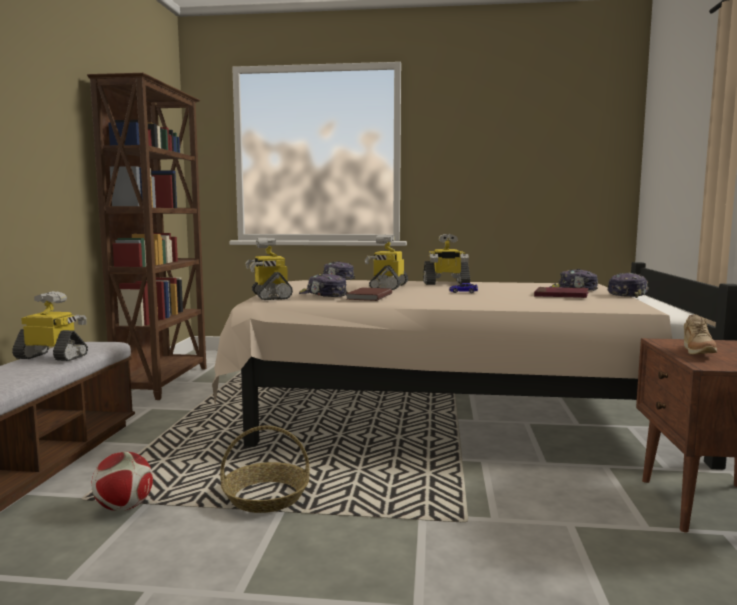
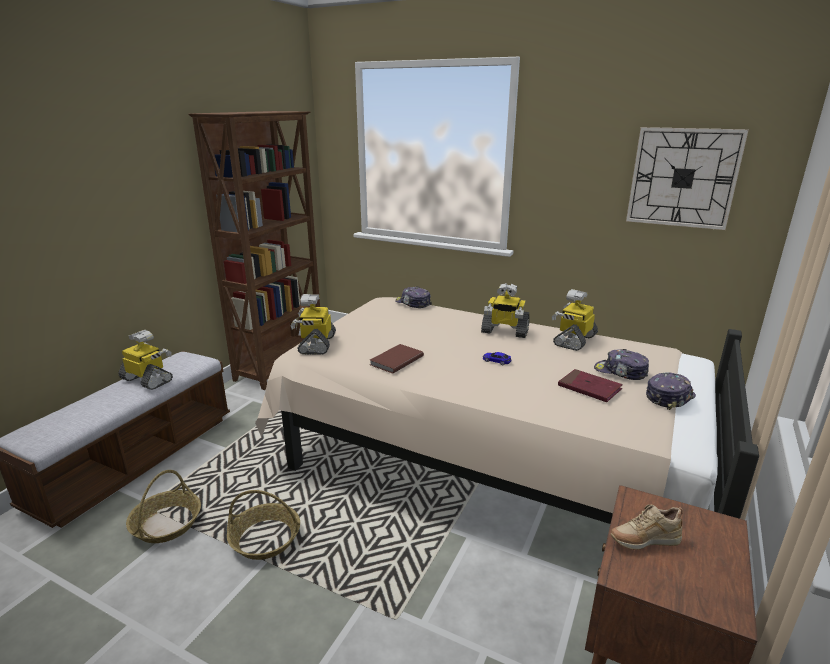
camera: 20 degrees right, 15 degrees up
(124, 507) = (167, 523): football -> basket
(323, 296) = (360, 351): cap -> none
(388, 287) = (439, 334): toy robot -> toy robot (574, 340)
(552, 160) = (683, 178): none -> wall clock
(697, 353) = (643, 541): beige shoe -> beige shoe turned 45 degrees clockwise

